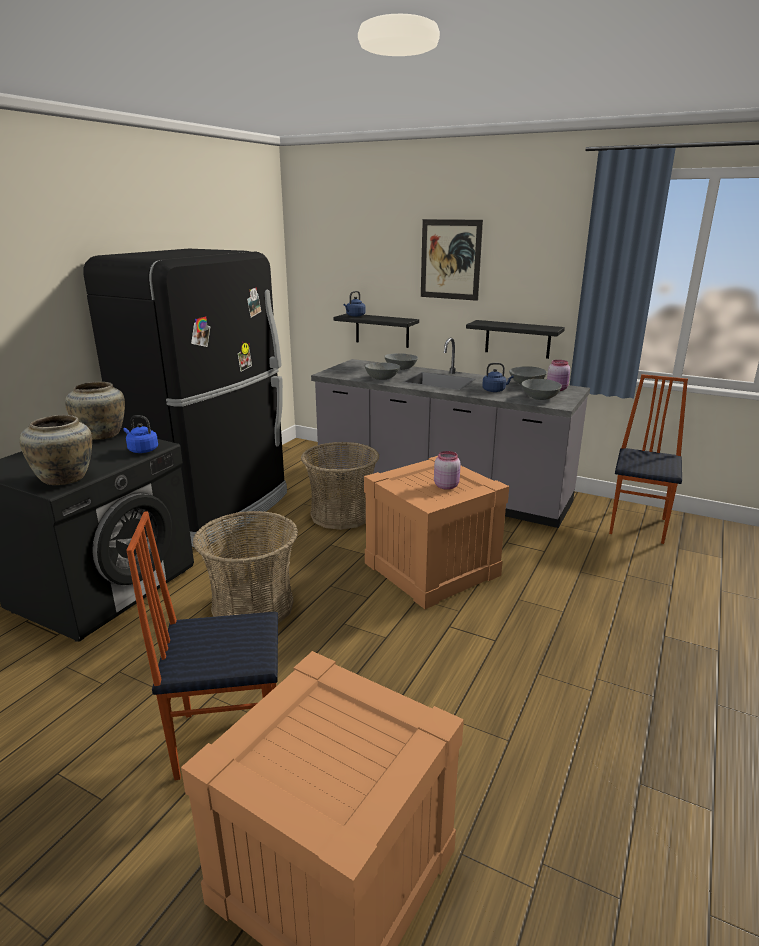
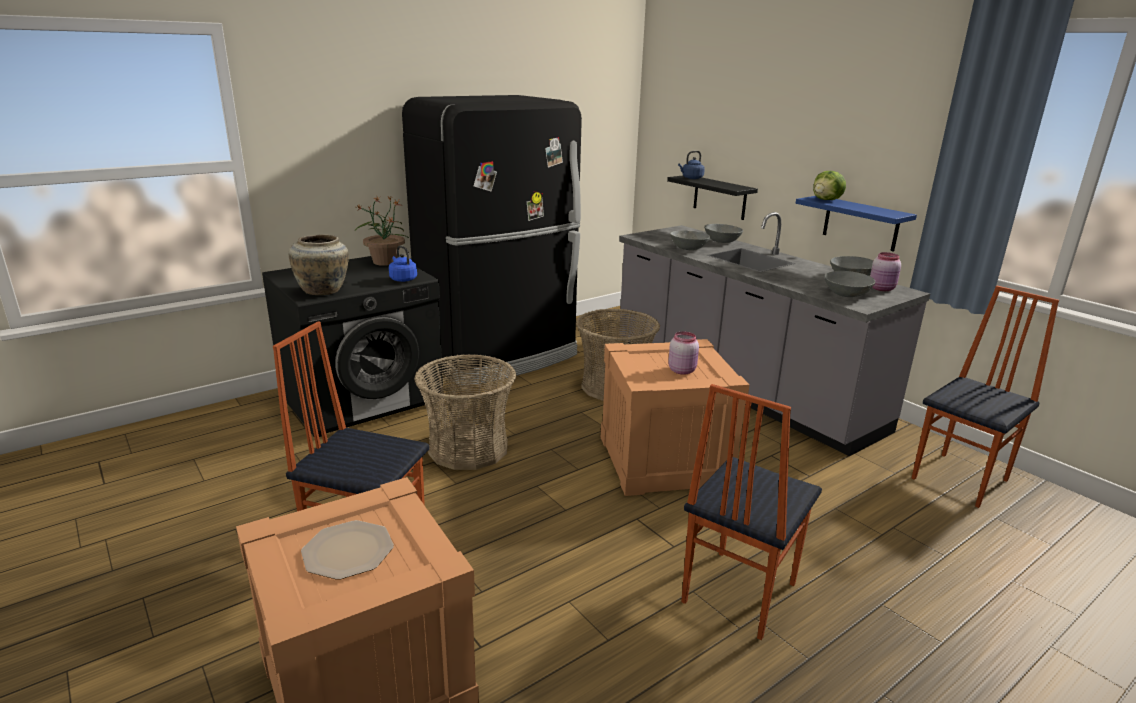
camera: 25 degrees right, 0 degrees up
(102, 435) = (385, 262): beige vase -> potted plant
(324, 748) = (347, 551): none -> plate
(450, 259) = (797, 122): picture -> none
(489, 323) = (827, 200): none -> lettuce
(495, 390) = (801, 279): blue kettle -> none
(517, 339) = (860, 223): black shelf -> blue shelf
(568, 662) = (736, 592): none -> chair

